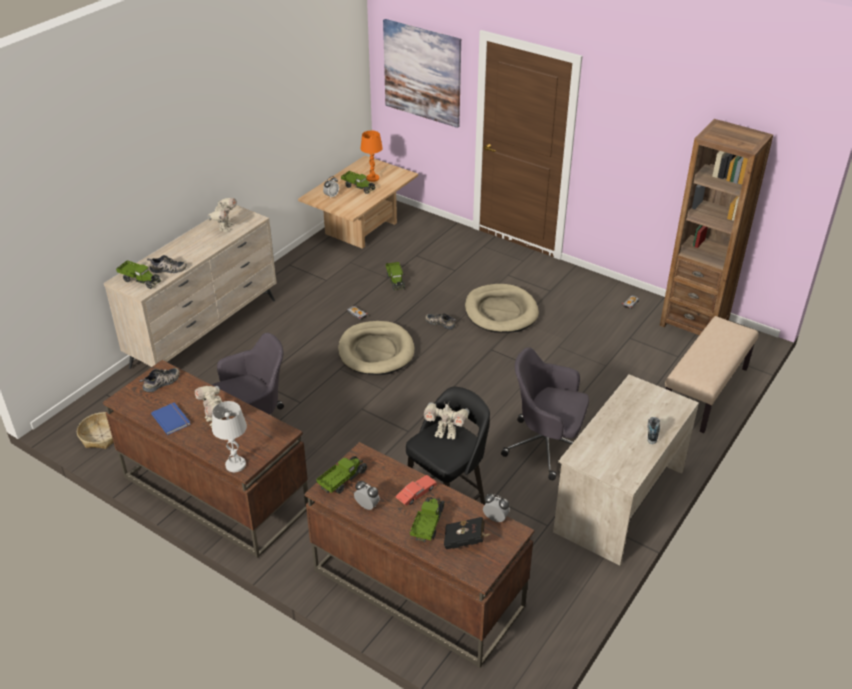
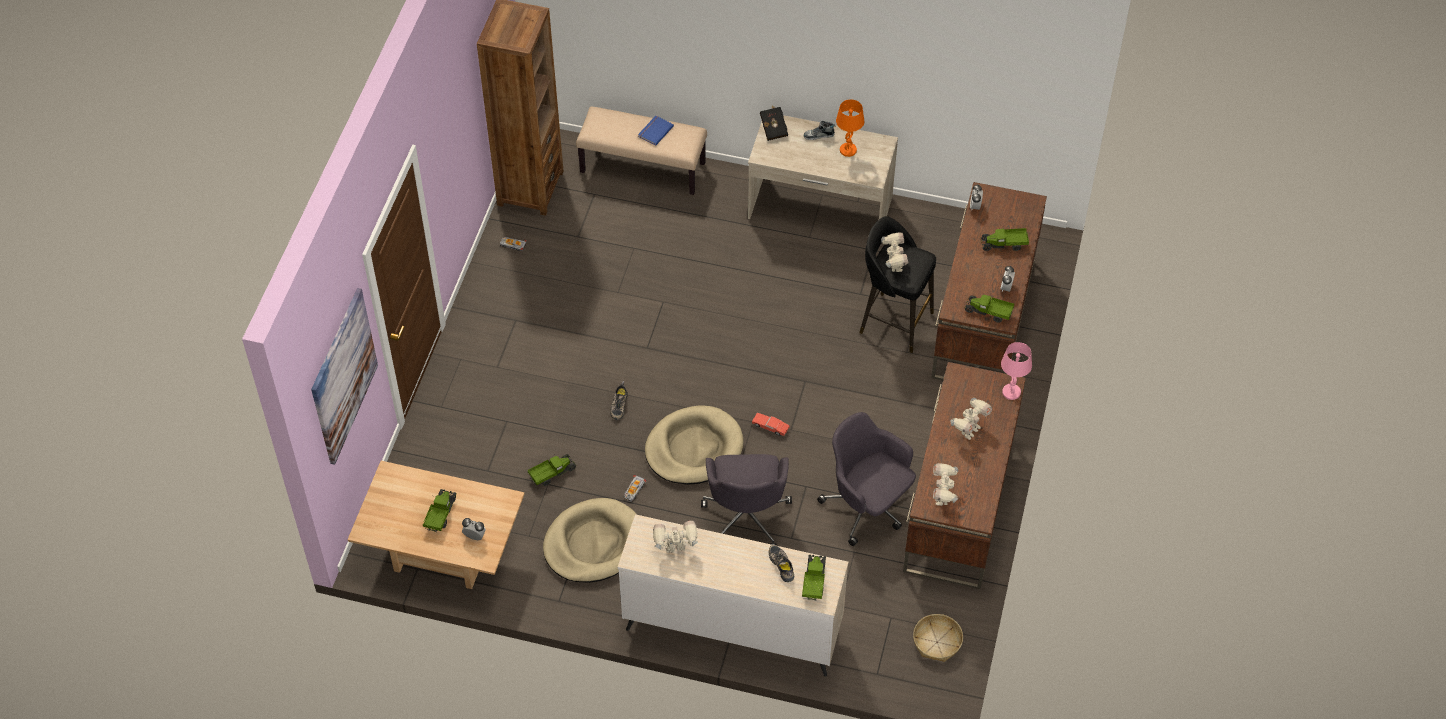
camera: 110 degrees left, 15 degrees up
(162, 383) = (942, 497): shoe -> toy robot
(172, 419) = (984, 465): blue book -> blue book (654, 131)
(236, 465) = (1011, 392): white table lamp -> pink table lamp
(372, 178) = (411, 506): orange table lamp -> orange table lamp (848, 150)
(416, 494) = (977, 261): red toy car -> red toy car (770, 427)
(466, 541) = (1007, 218): black book -> black book (773, 128)
(501, 311) = (574, 355): beige dog bed -> beige dog bed (593, 543)
(546, 446) = (776, 270): grey office chair -> grey office chair (746, 516)

